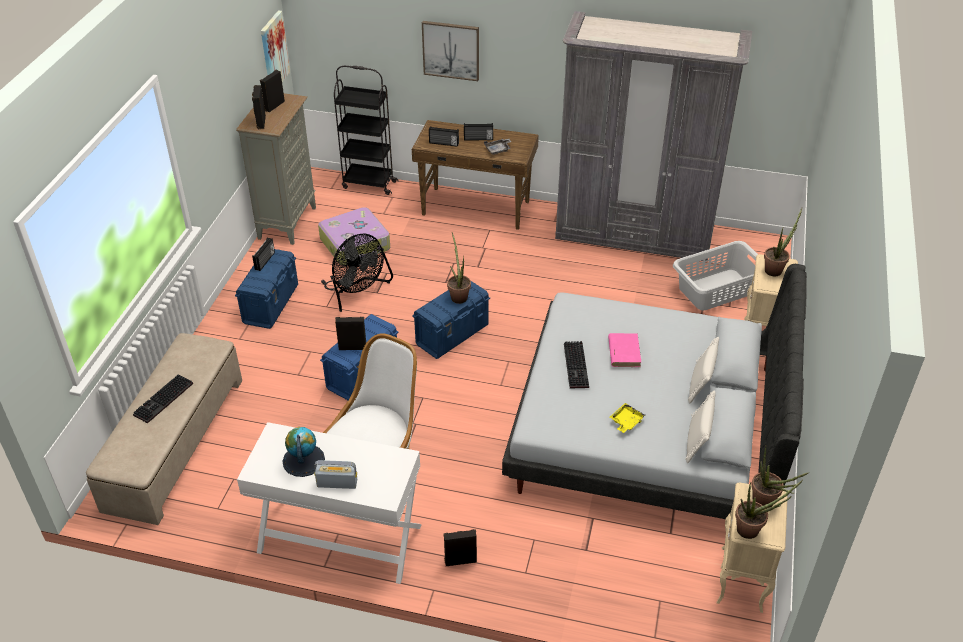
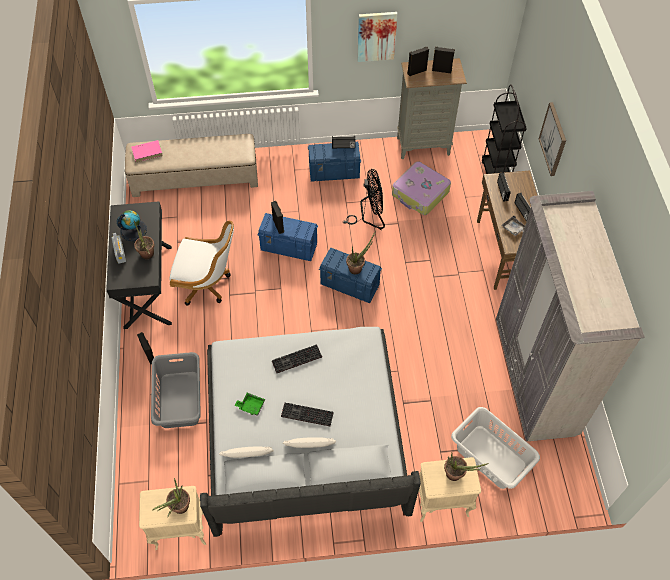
camera: 70 degrees right, 15 degrees up
(164, 400) = (190, 151): keyboard -> keyboard (306, 415)
(274, 51) = (489, 39): picture -> picture (376, 36)
(339, 539) = (147, 286): white desk -> black desk
(355, 291) = (369, 212): black fan -> black fan turned 120 degrees counterclockwise
(547, 540) = (179, 400): none -> grey laundry basket
(624, 352) = (323, 387): pink book -> pink book (147, 152)
(626, 422) = (251, 406): yellow tray -> green tray
(752, 530) = (151, 503): potted plant -> potted plant (147, 256)

